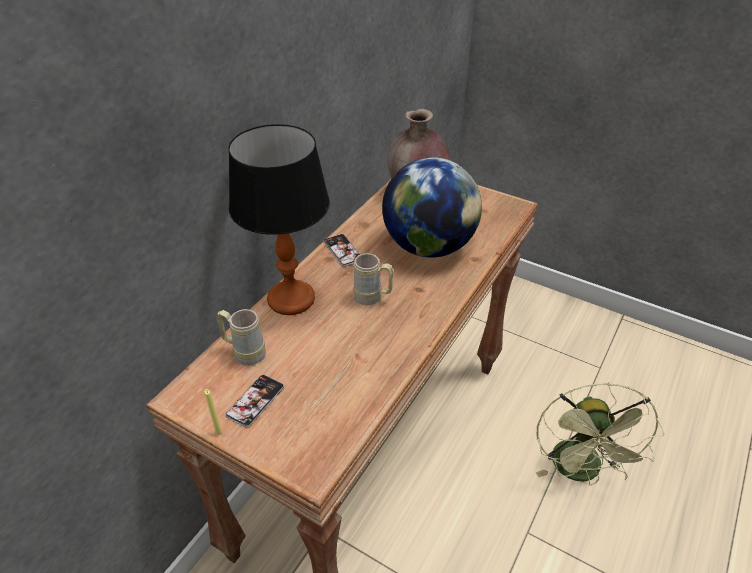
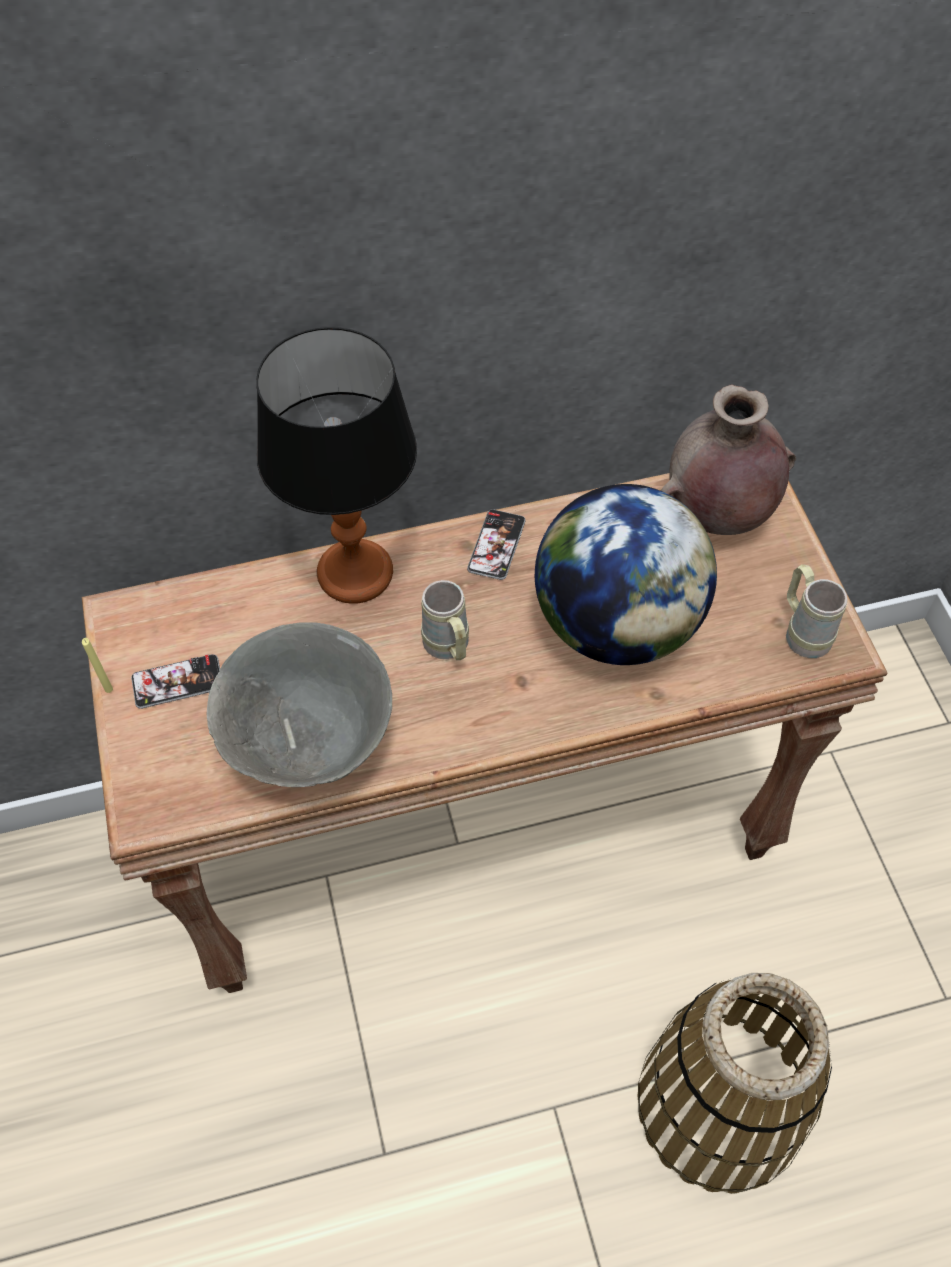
camera: 45 degrees right, 15 degrees up
(244, 353) = (230, 609): beige mug -> beige mug (803, 632)
(359, 376) = (311, 743): none -> grey bowl
(580, 471) = (720, 1106): green fan -> basket

